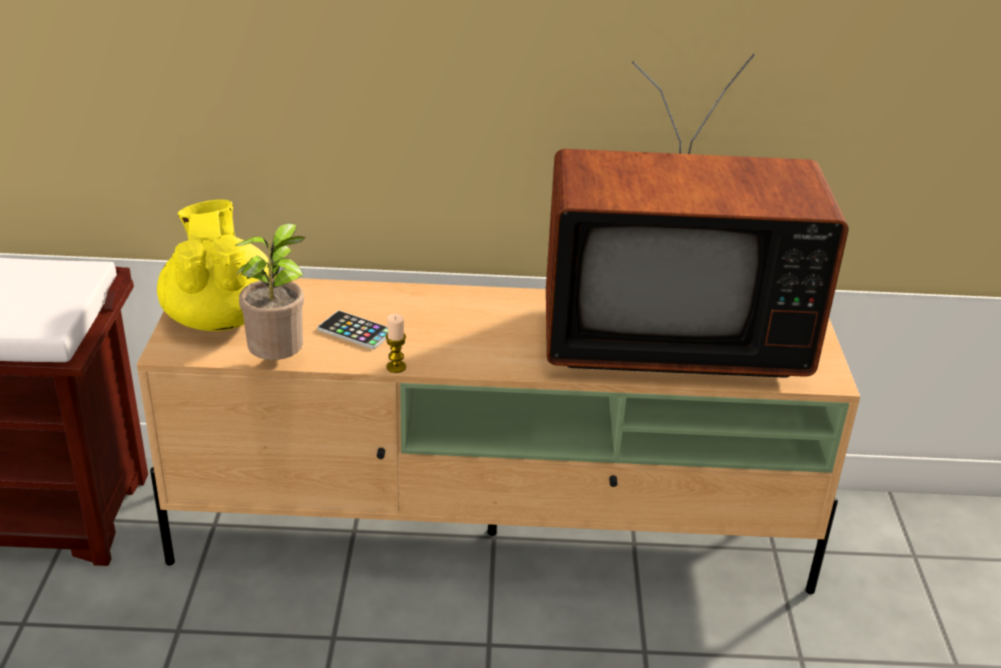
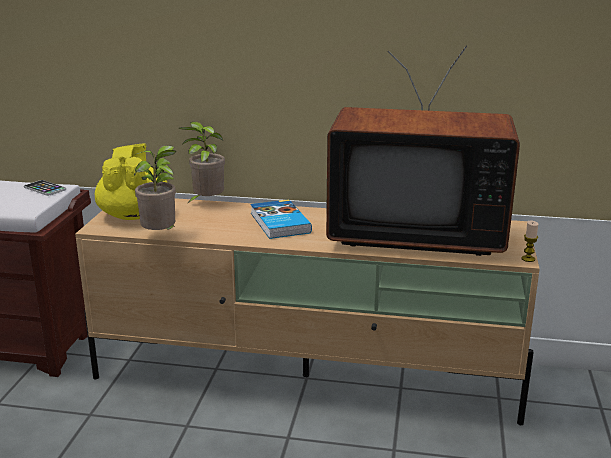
camera: 10 degrees right, 10 degrees down
(330, 286) = (206, 203): none -> potted plant
(355, 331) = (213, 223): phone -> phone (45, 188)
(396, 367) = (232, 241): candle -> candle (528, 259)
(457, 325) = (279, 223): none -> book

